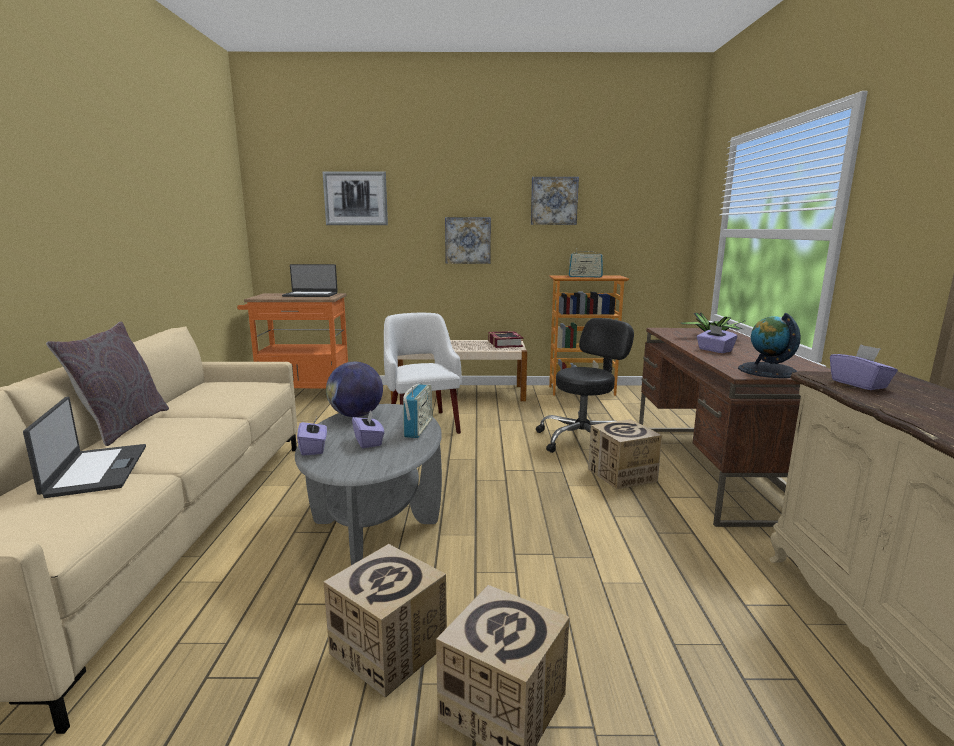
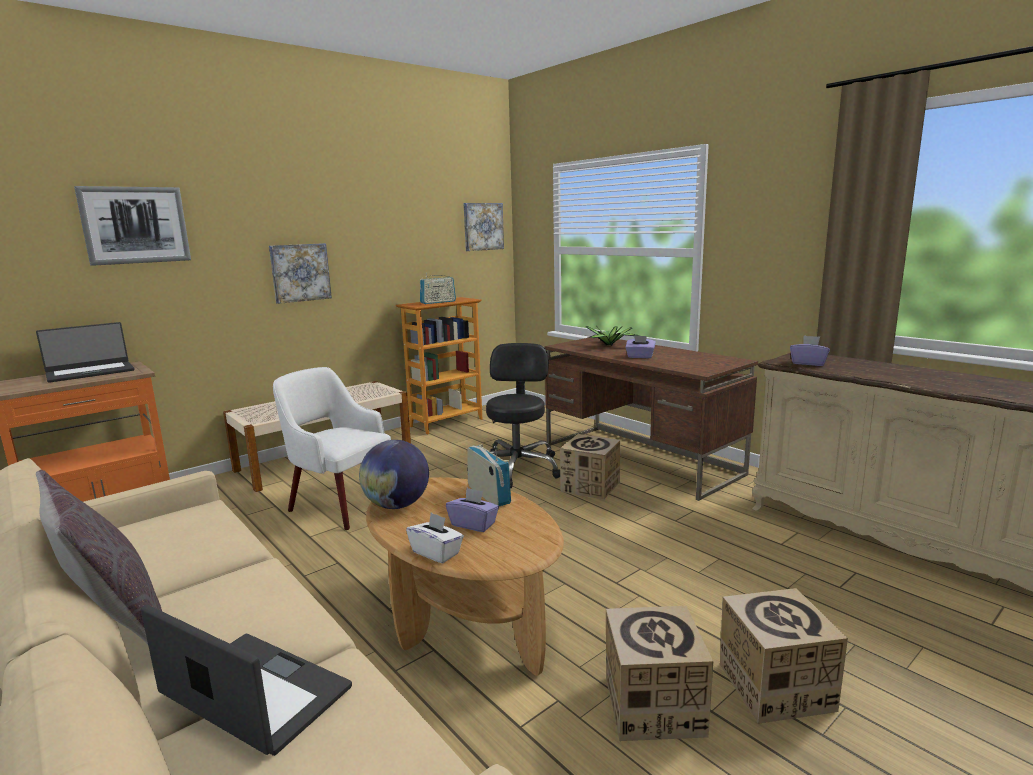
camera: 40 degrees left, 0 degrees up
(314, 448) = (436, 552): purple tissue box -> white tissue box
(376, 523) = (464, 618): grey coffee table -> brown coffee table
(504, 344) = (367, 389): book -> none
(554, 201) = (389, 222): picture -> picture (483, 226)
(767, 371) = (707, 366): globe -> none

